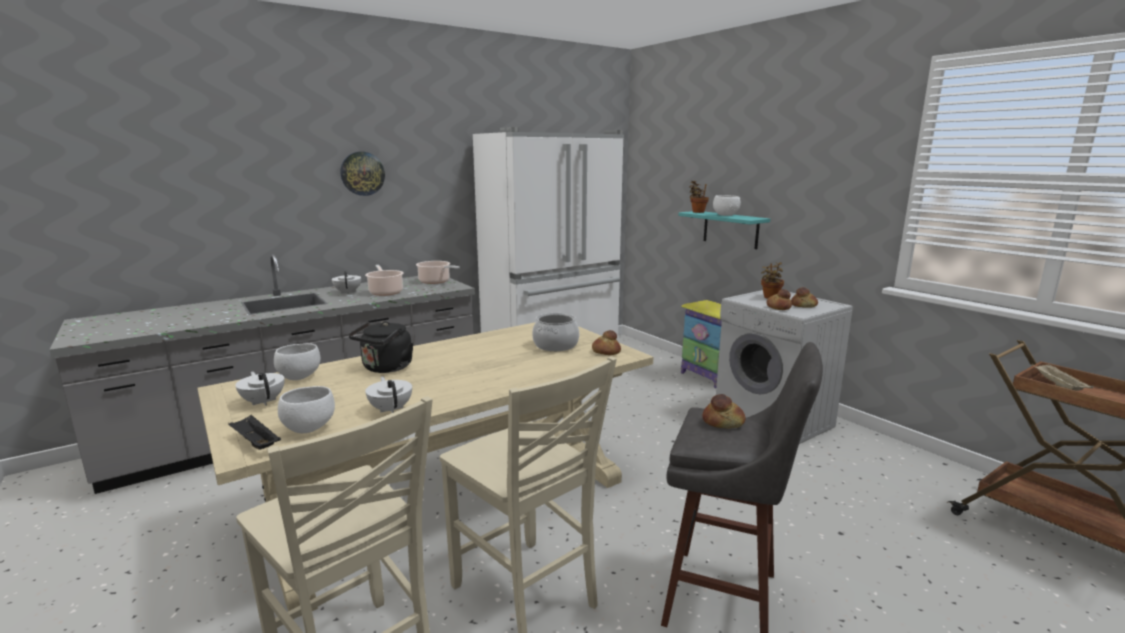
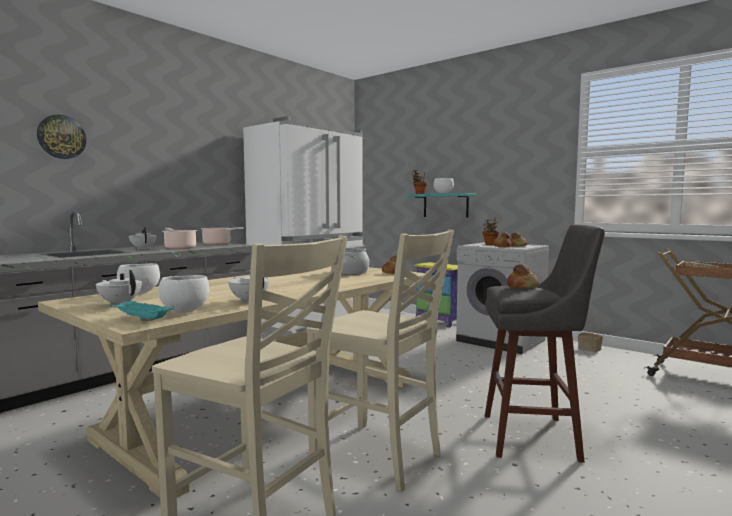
camera: 15 degrees left, 10 degrees down
(255, 443) = (141, 319): black tray -> turquoise tray
(362, 173) = (153, 150): wall clock -> wall clock (61, 137)
(385, 368) = (217, 286): black kettle -> none
(892, 450) = (590, 349): none -> basket

